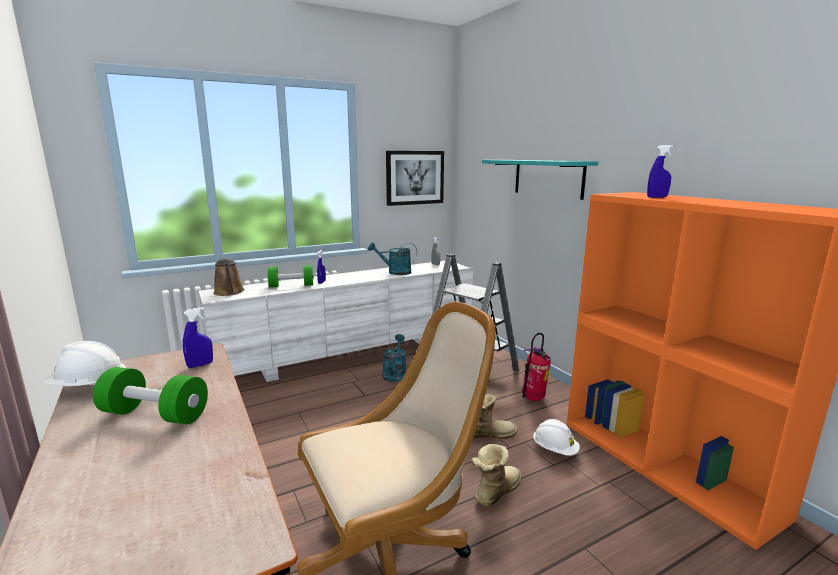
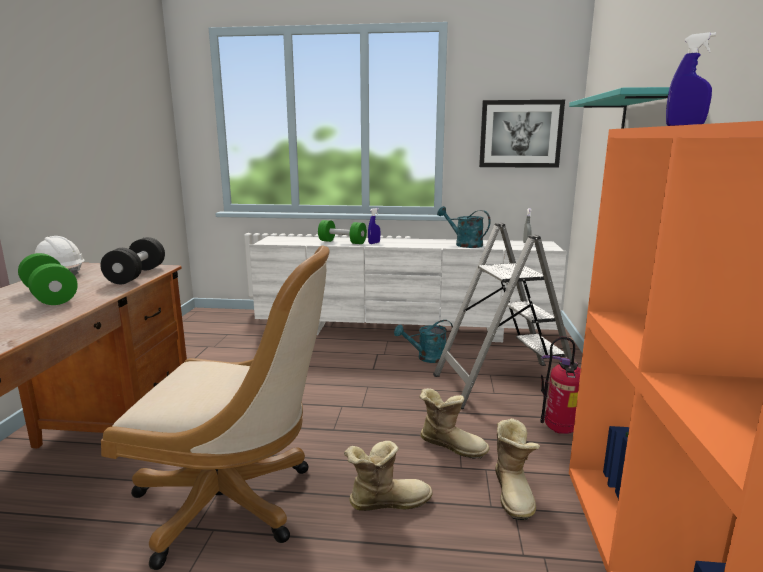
camera: 35 degrees right, 0 degrees up
(200, 365) = (136, 275): blue spray bottle -> black dumbbell
(229, 292) = (285, 240): brown watering can -> none
(395, 373) = (427, 358): turquoise watering can -> turquoise watering can turned 150 degrees counterclockwise
(555, 450) = (514, 492): white hard hat -> boot

